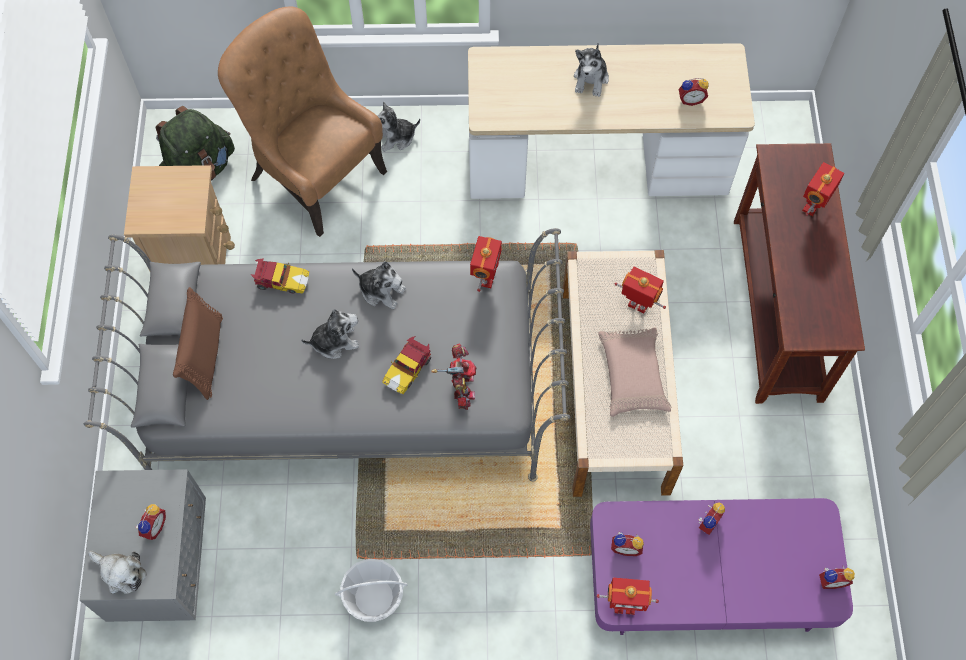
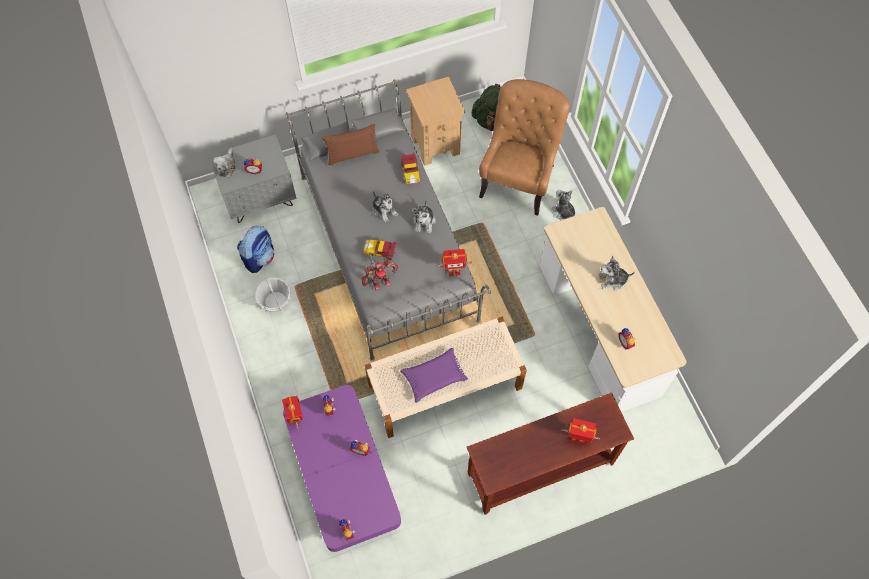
camera: 70 degrees right, 0 degrees up
(279, 600) = (259, 257): none -> backpack
(633, 374) = (434, 376): beige pillow -> purple pillow
(637, 306) = (480, 366): toy robot -> none

